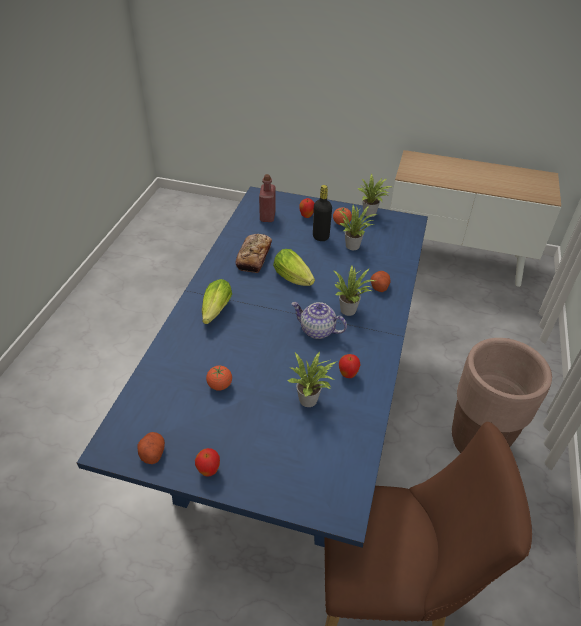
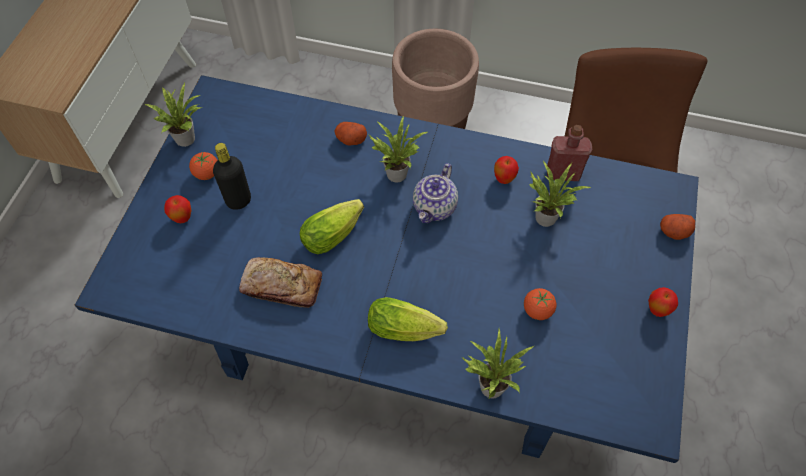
camera: 90 degrees left, 15 degrees up
(152, 452) = (647, 373): potato -> potato (674, 232)
(267, 216) = (176, 272): red bottle -> red bottle (563, 173)
(354, 245) = (262, 161): potted plant -> potted plant (489, 384)

